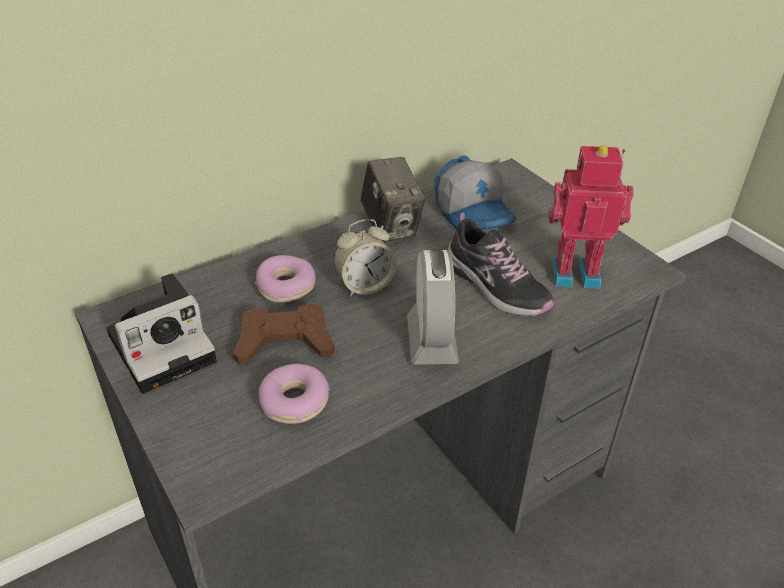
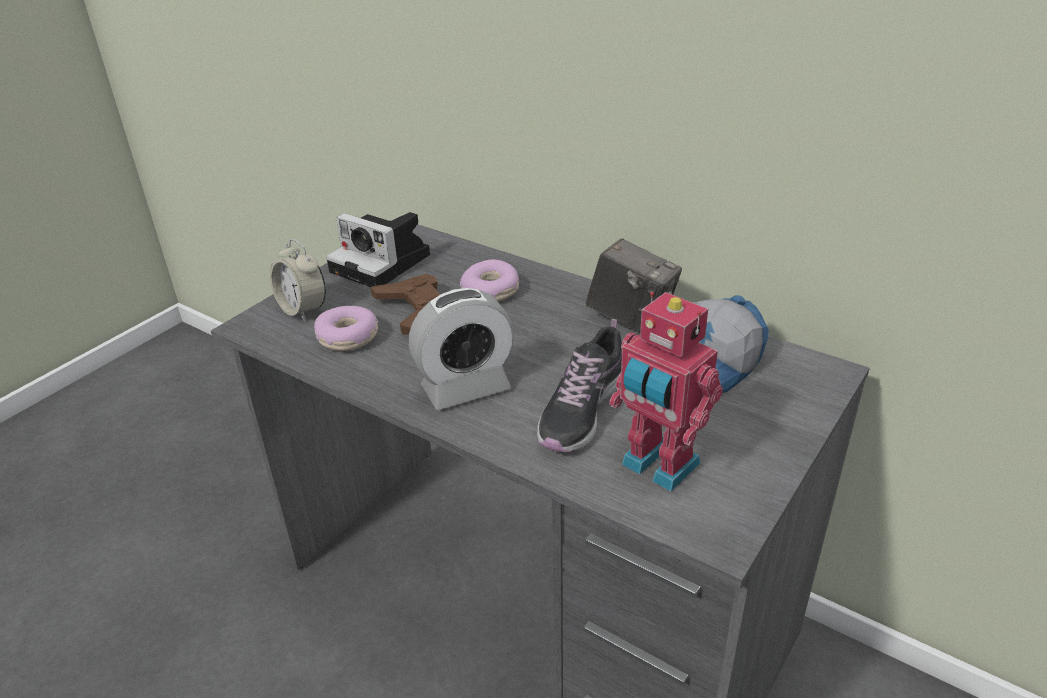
camera: 70 degrees right, 5 degrees down
(364, 285) = (522, 329): alarm clock -> alarm clock (303, 309)
(391, 227) = (631, 319): camera -> camera turned 105 degrees counterclockwise
(575, 272) = (657, 467): toy robot -> toy robot turned 150 degrees clockwise

